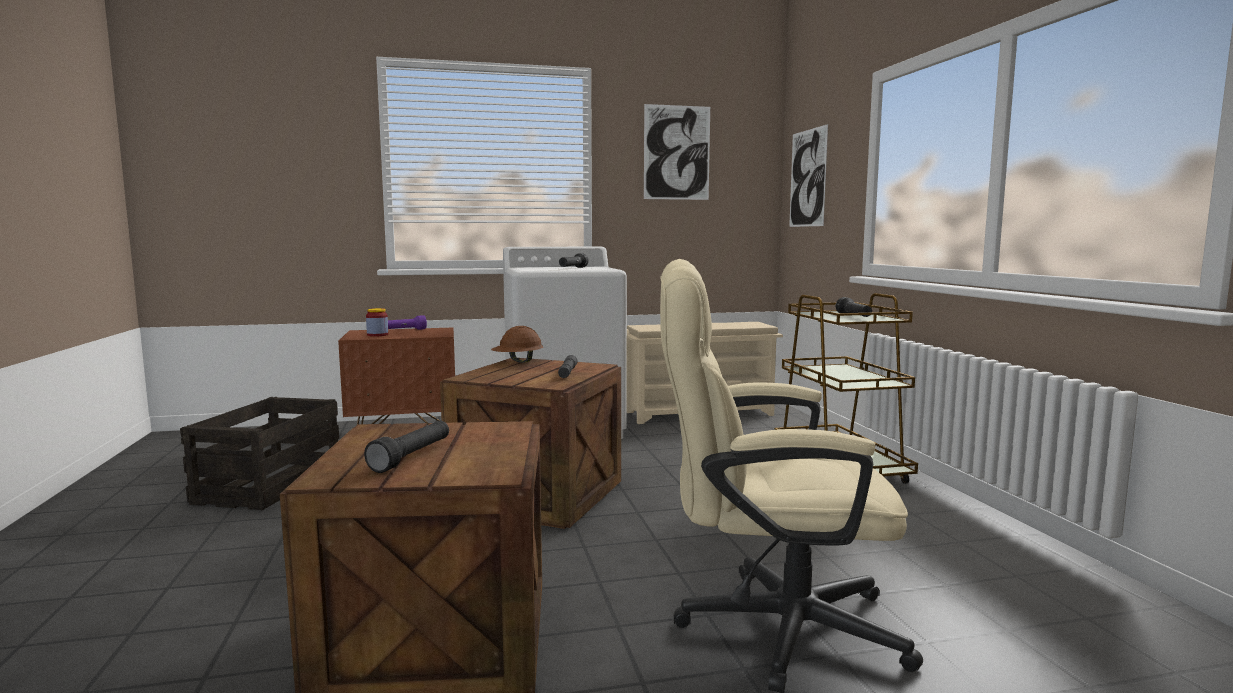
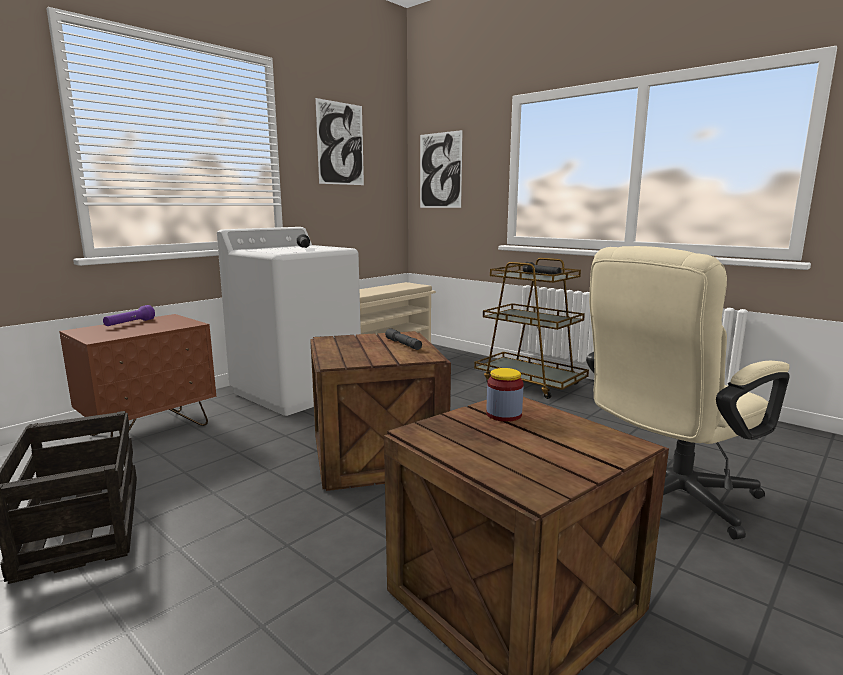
camera: 35 degrees left, 5 degrees up
(377, 335) = (117, 332): jar -> jar (504, 415)
(412, 457) = (532, 448): black flashlight -> none
(518, 362) = (333, 341): brown hard hat -> none

